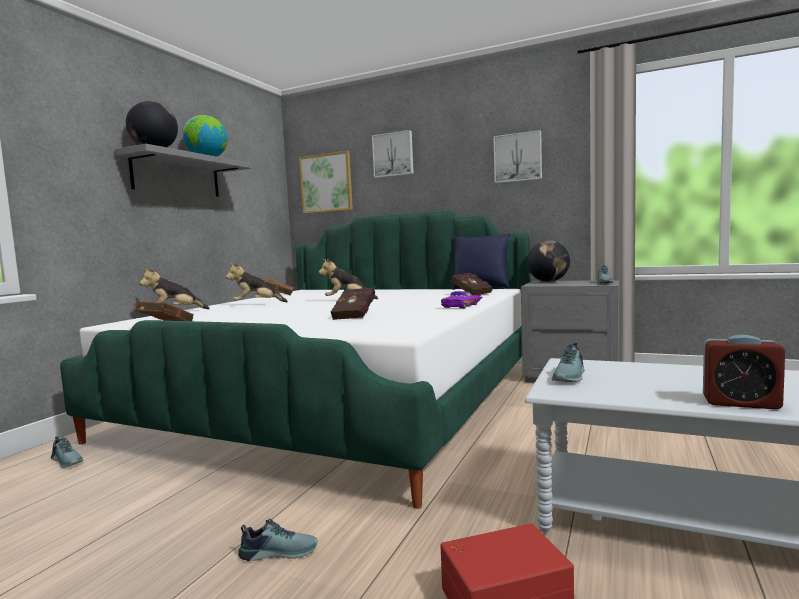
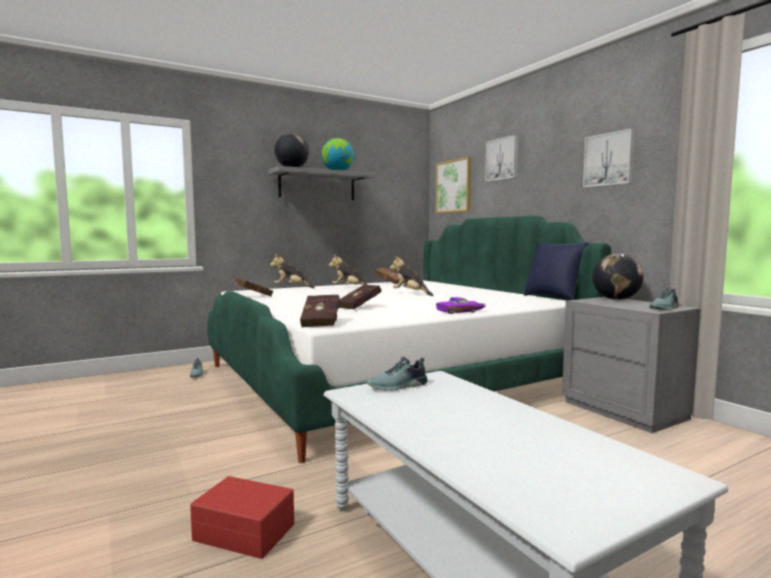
camera: 35 degrees right, 0 degrees up
(279, 551) = (198, 455): shoe -> none
(471, 294) = (518, 302): red book -> red book (322, 323)
(740, 403) = (438, 441): alarm clock -> none

